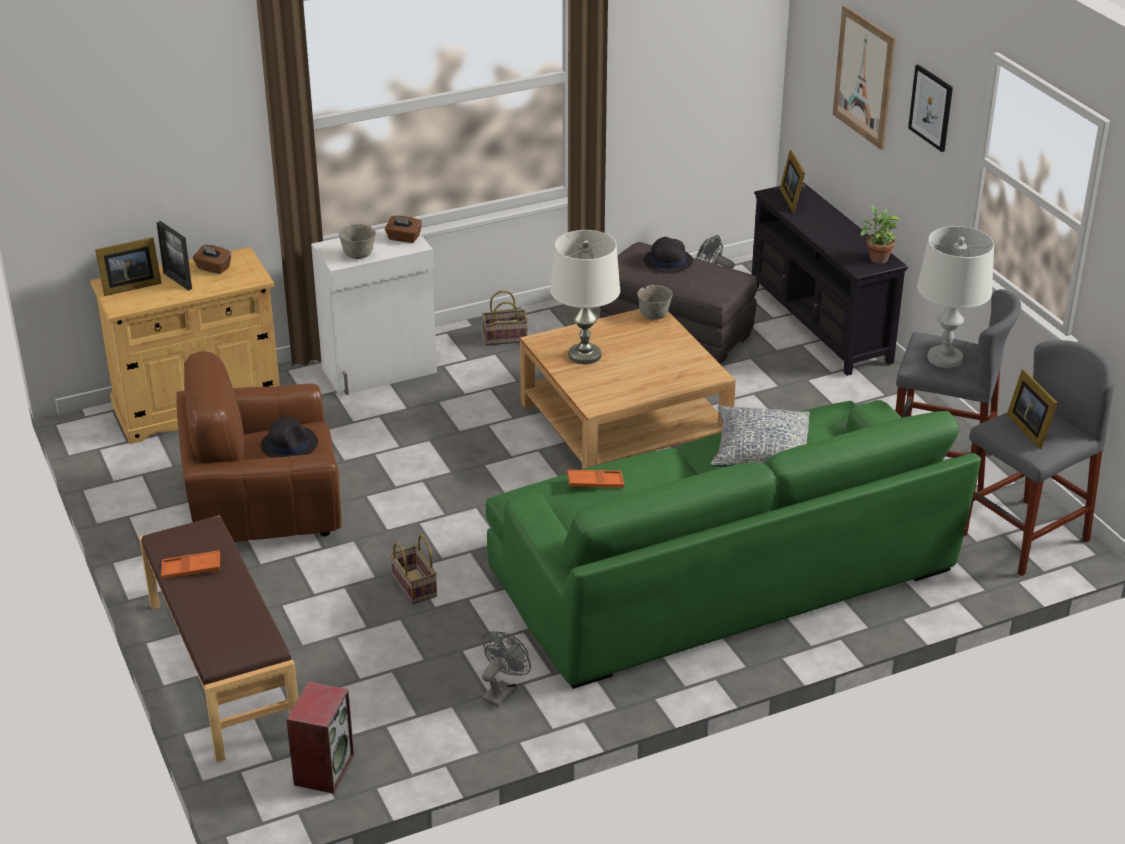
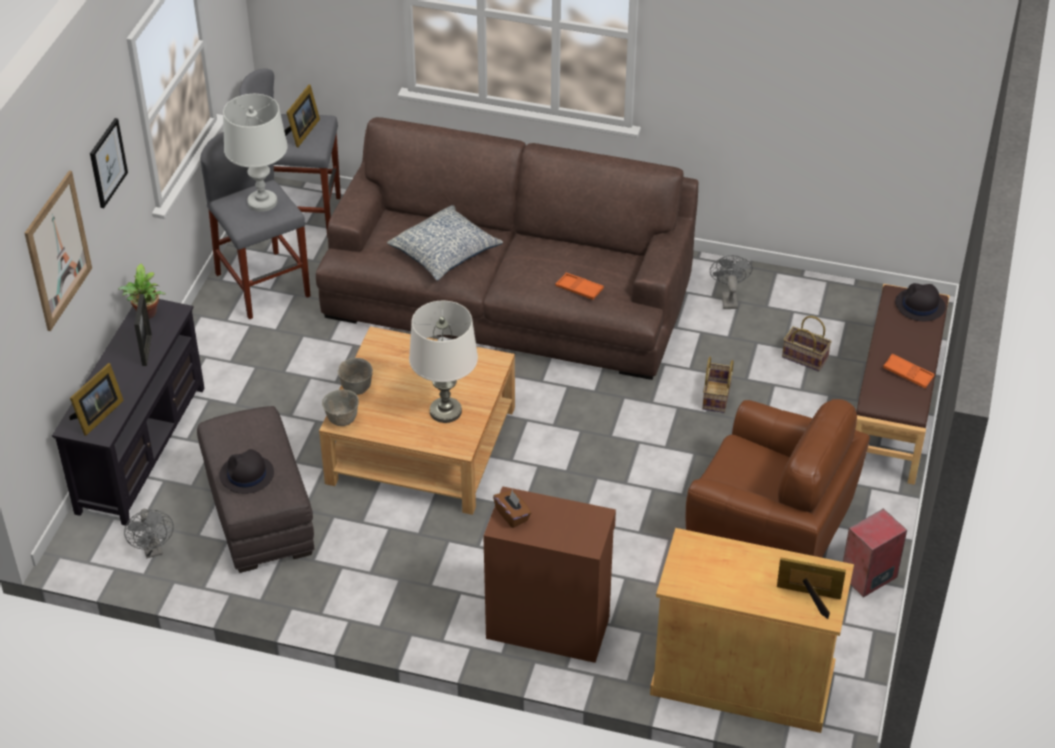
camera: 140 degrees left, 10 degrees up
(177, 281) = (759, 580): picture frame -> picture frame (147, 350)
(213, 268) = (714, 579): brown tissue box -> none
(289, 444) = (747, 470): black hat -> black hat (919, 305)
(323, 769) = (876, 310): speaker -> speaker (868, 577)
(359, 255) = (572, 515): grey bowl -> grey bowl (356, 388)
(380, 371) = (547, 625): white cabinet -> brown cabinet
(502, 691) = (728, 298): grey fan -> grey fan turned 105 degrees clockwise
(506, 337) = (400, 599): basket -> basket (803, 358)
(722, 572) = (508, 295): green sofa -> brown sofa

